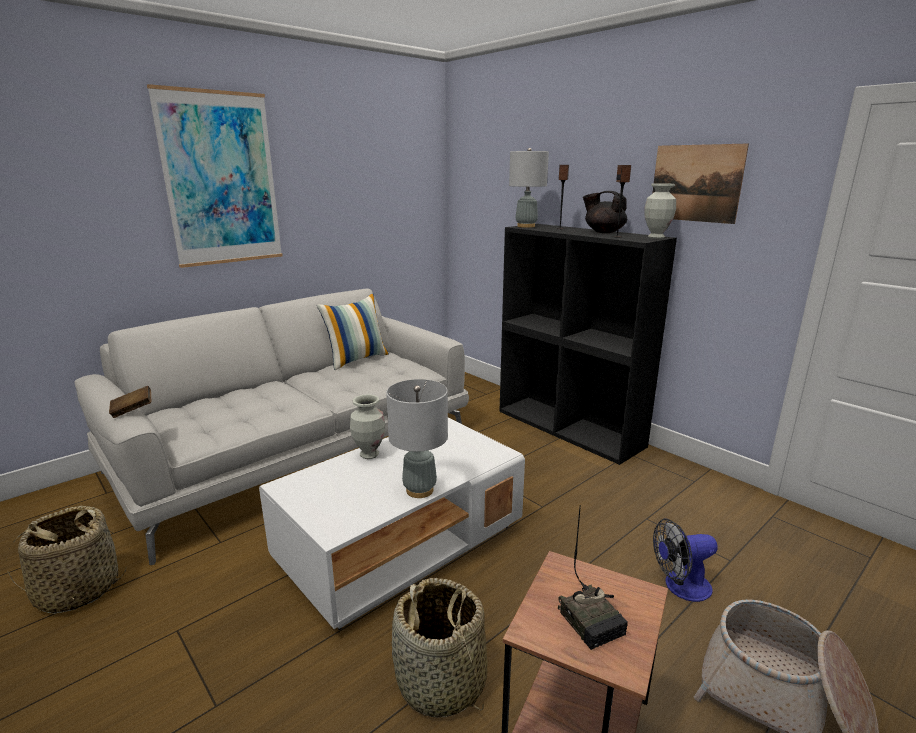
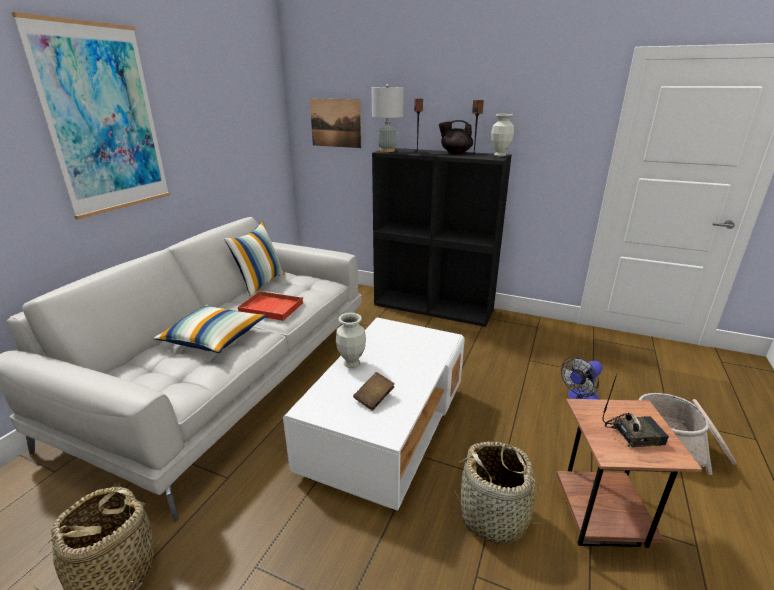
camera: 25 degrees left, 5 degrees up
(132, 410) = (117, 379): brown book -> brown book (374, 398)
(265, 401) = (214, 339): none -> pillow
(341, 383) = (270, 308): none -> red tray
(419, 490) = (419, 381): grey table lamp -> none
(593, 619) = (634, 434): radio -> radio turned 45 degrees counterclockwise
(695, 183) = (523, 113): picture -> picture (335, 123)

